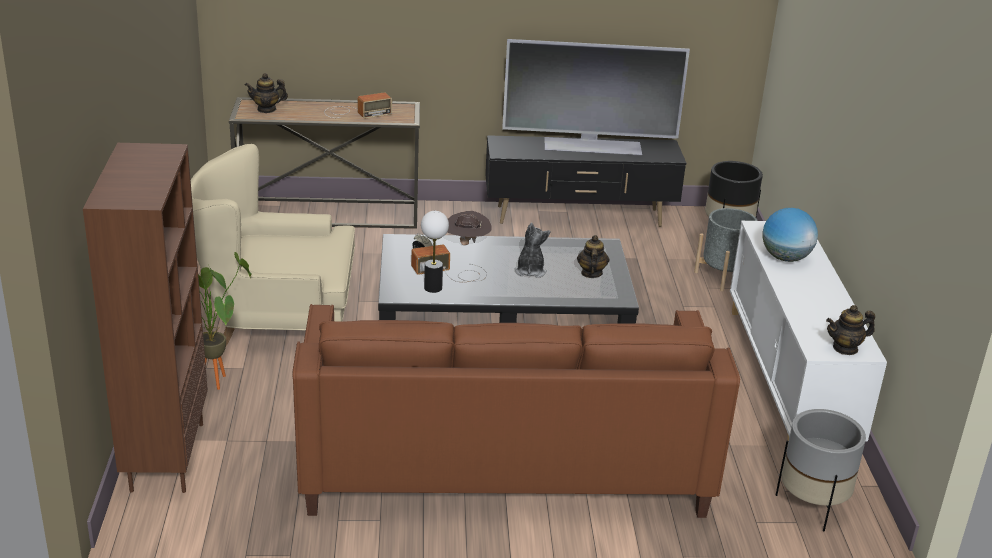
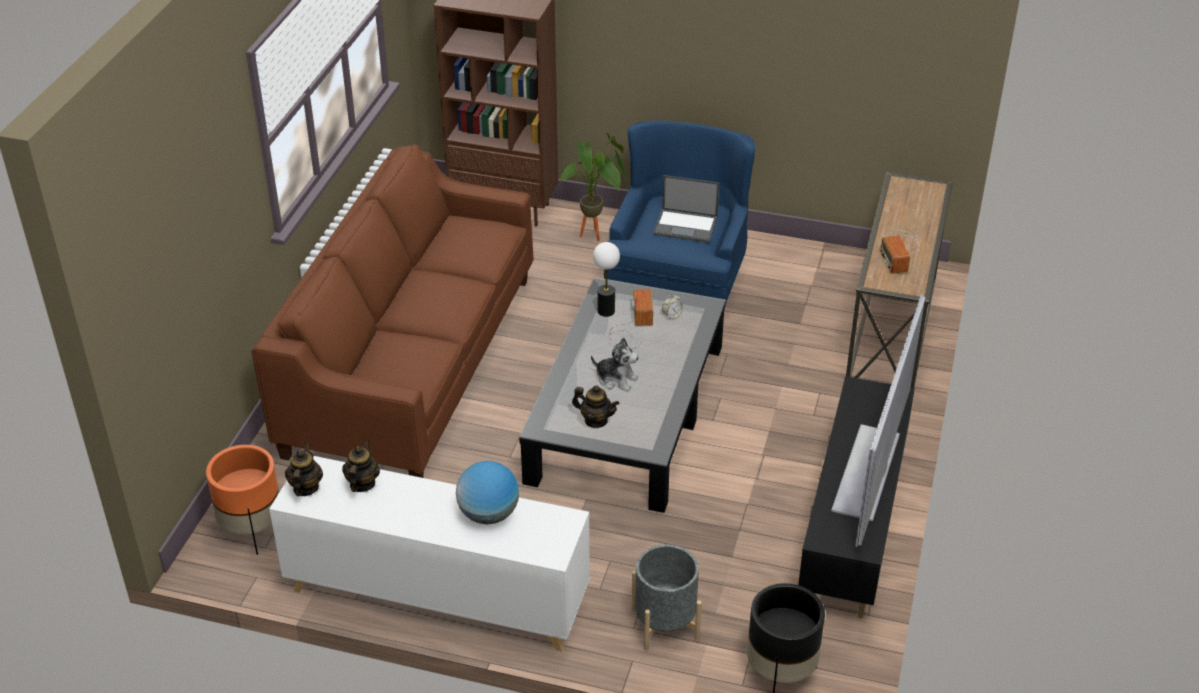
camera: 110 degrees right, 10 degrees up
(267, 109) = (915, 196): teapot -> teapot (362, 484)
(276, 318) = (680, 276): beige armchair -> blue armchair
(288, 247) = (686, 226): none -> laptop
(466, 244) = (686, 348): brown hat -> none
(811, 506) = (252, 530): grey planter -> orange planter

